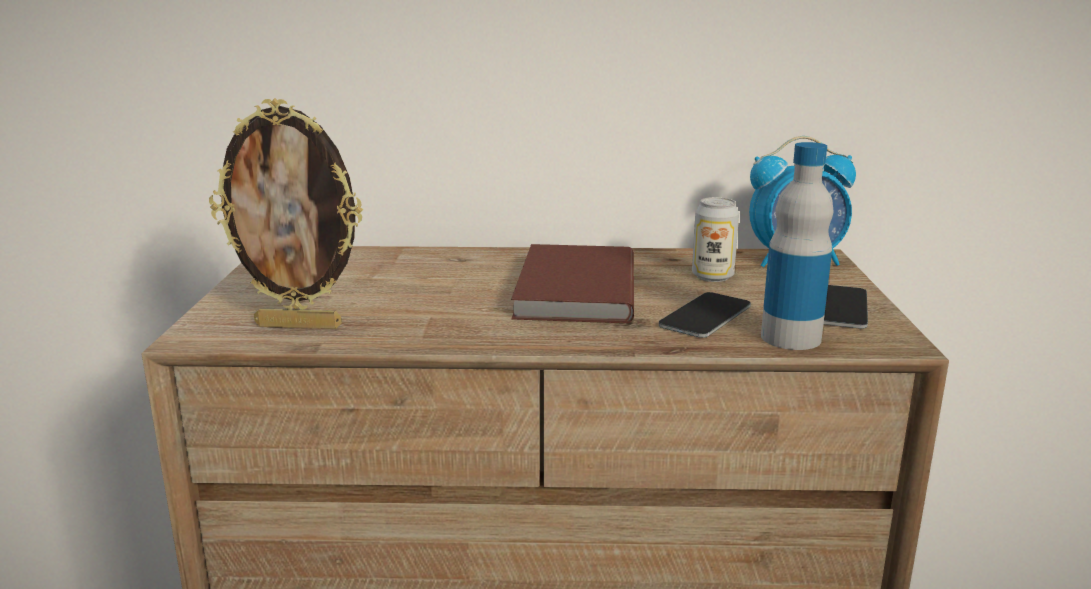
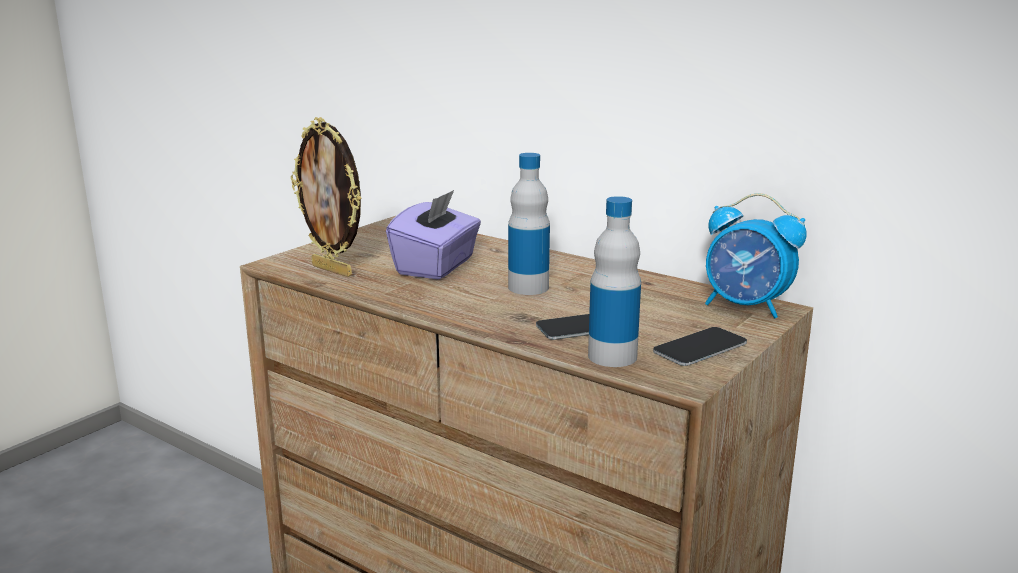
camera: 35 degrees right, 0 degrees up
(426, 291) = (436, 266): none -> purple tissue box
(572, 290) = (528, 287): brown book -> bottle
(712, 276) = (649, 302): can -> none

